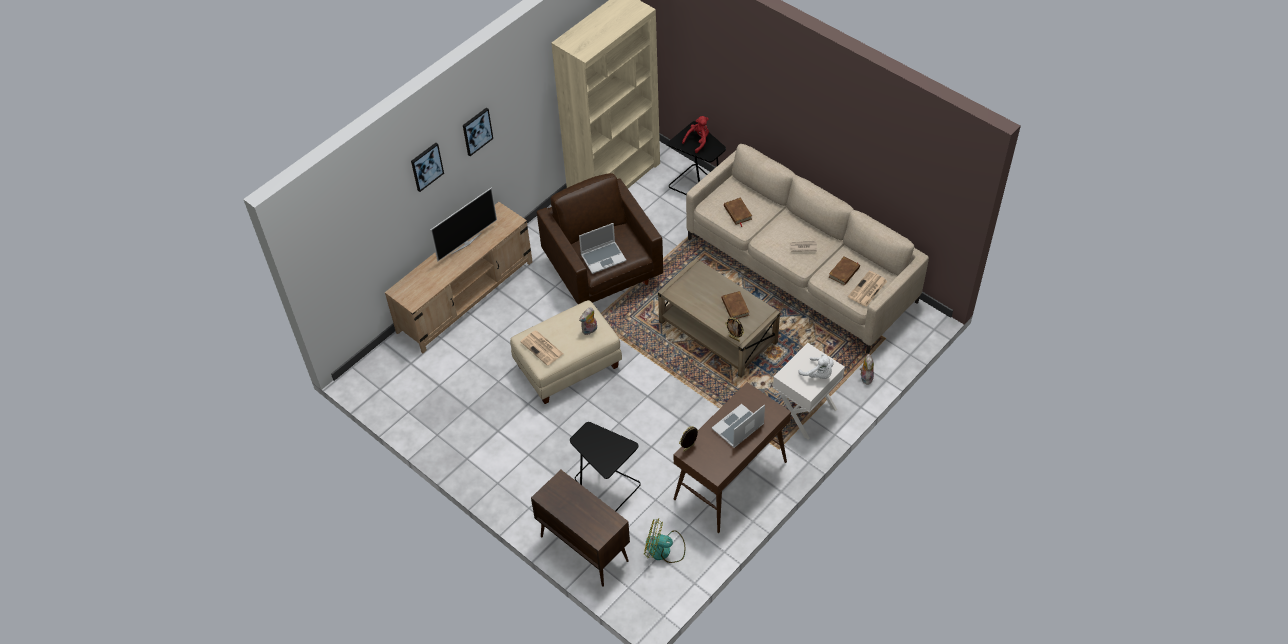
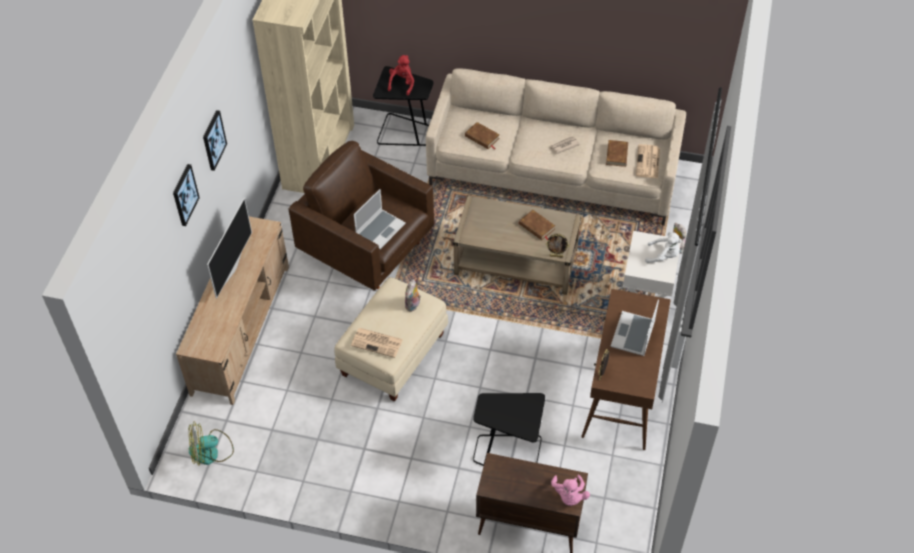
camera: 30 degrees left, 0 degrees up
(601, 532) = (569, 496): none -> pink plush toy
(664, 549) = (605, 489): fan -> fan (211, 452)

